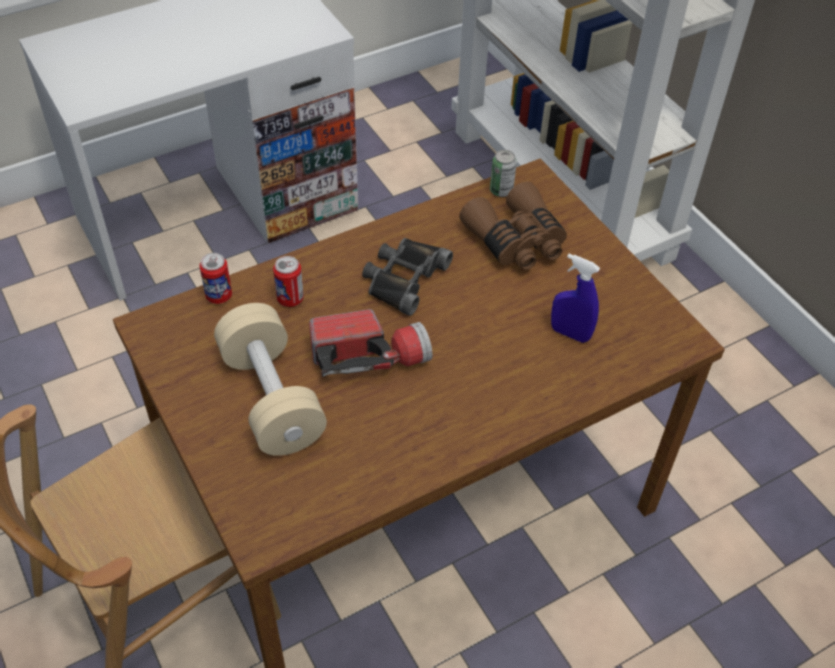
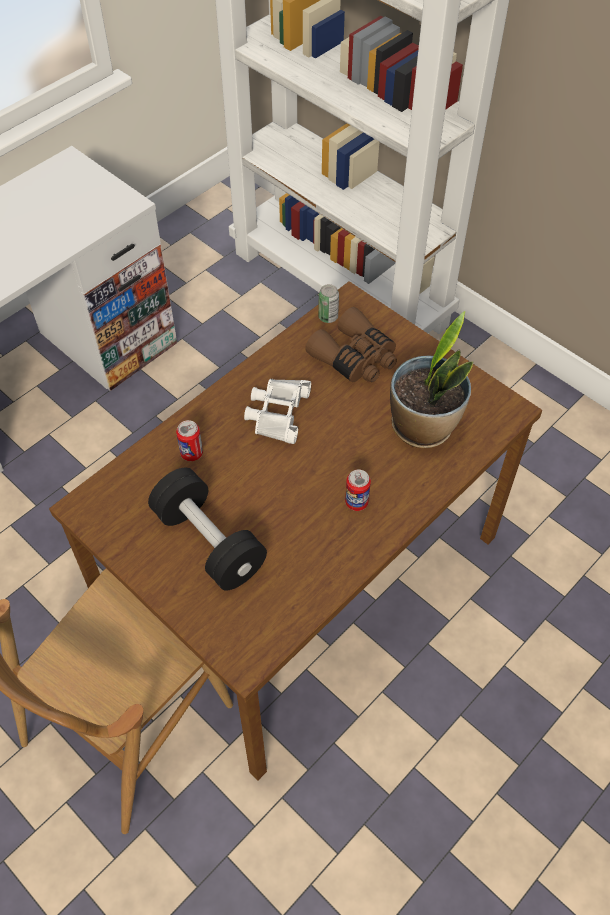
camera: 15 degrees left, 5 degrees up
(219, 296) = (131, 465): can -> can (356, 502)
(271, 398) = (209, 542): beige dumbbell -> black dumbbell
(369, 356) = (274, 486): flashlight -> none
(403, 278) = (277, 413): black binoculars -> white binoculars
(570, 333) = (423, 427): blue spray bottle -> potted plant

